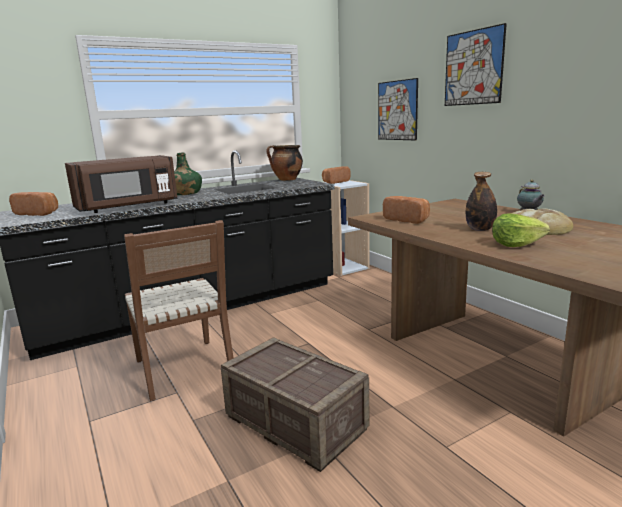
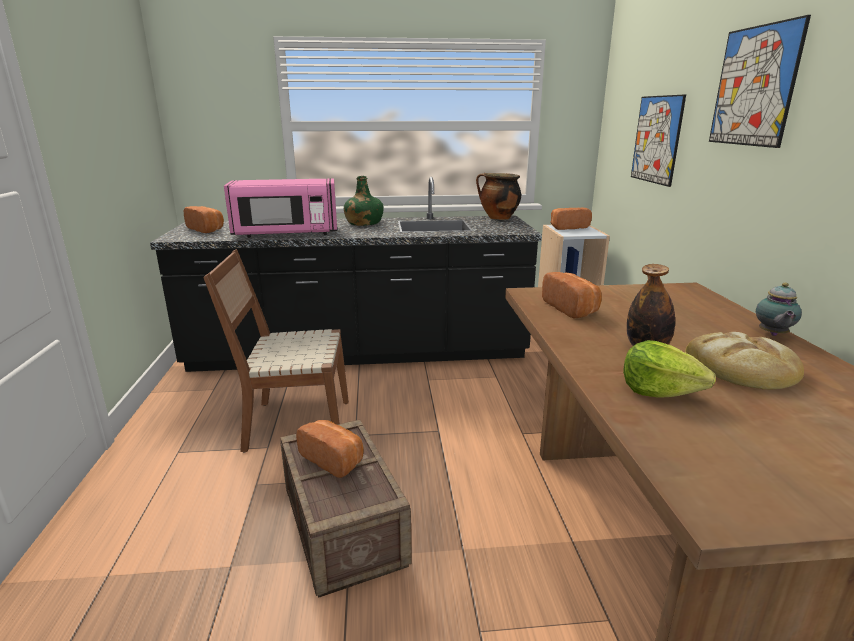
camera: 25 degrees right, 5 degrees up
(128, 207) = (286, 234): brown microwave -> pink microwave
(184, 371) = (293, 425): chair -> chair turned 90 degrees clockwise
(282, 365) = (334, 459): none -> bread

